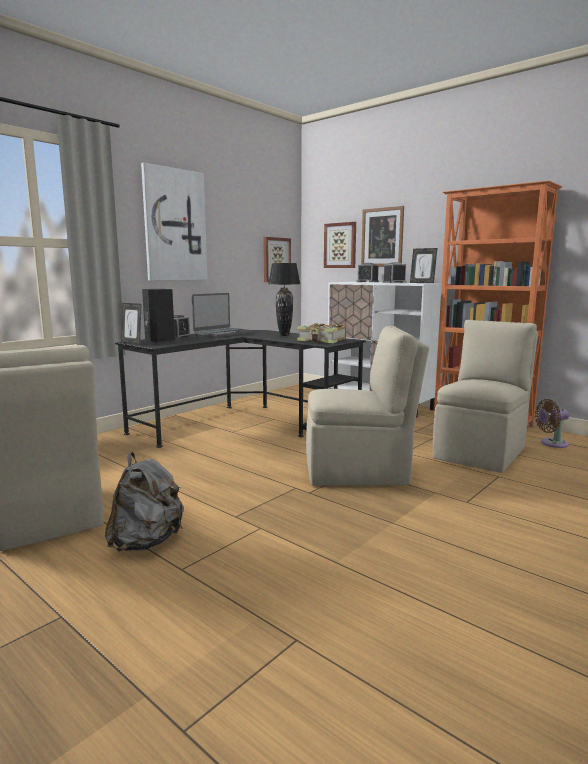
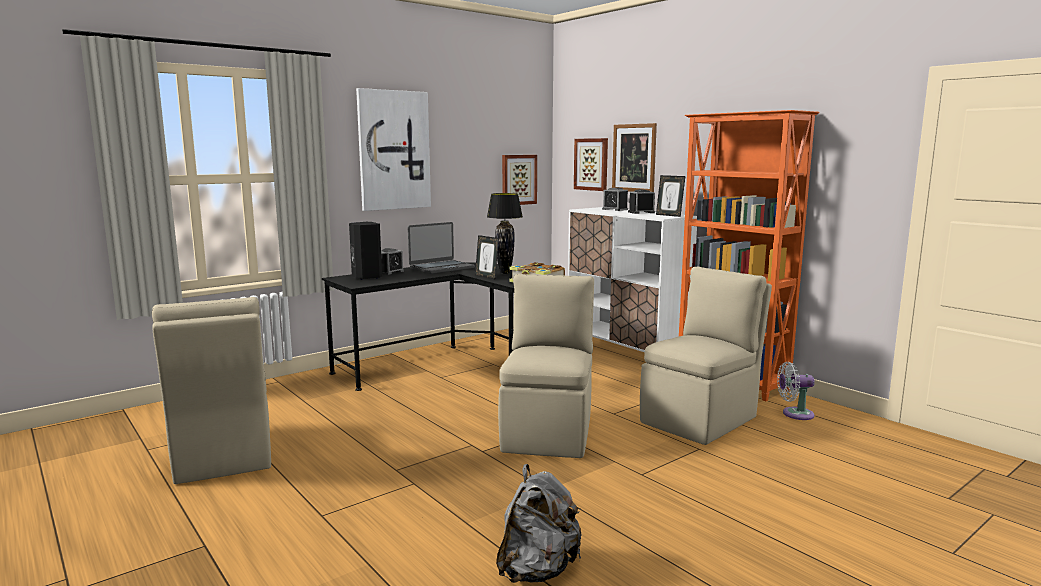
camera: 10 degrees right, 0 degrees up
(132, 343) = (337, 279): picture frame -> picture frame (486, 277)
(146, 542) = (302, 488): grey backpack -> grey backpack (537, 570)
(359, 471) = (548, 432): beige chair -> beige chair turned 90 degrees counterclockwise
(551, 443) = (794, 414): brown fan -> white fan

